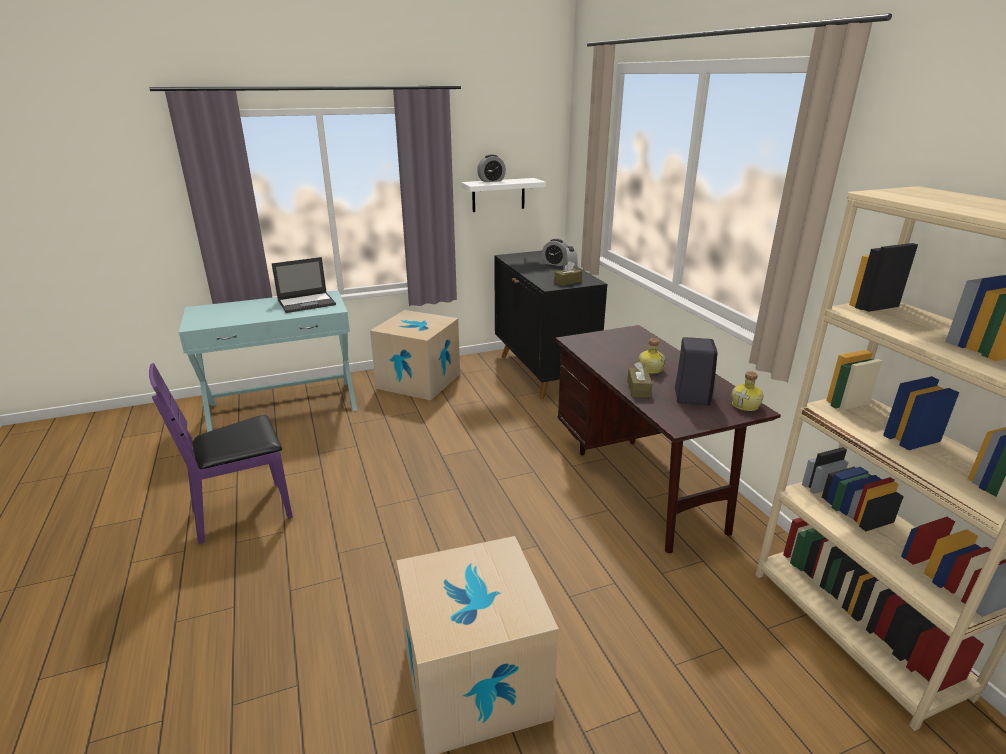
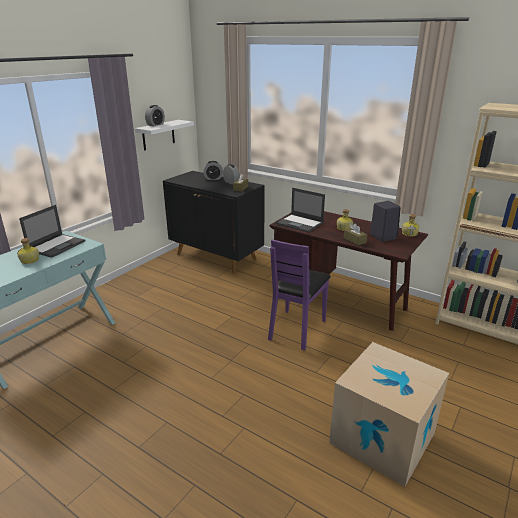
camera: 35 degrees left, 0 degrees up
(243, 512) = (116, 425): purple chair -> purple chair (296, 329)
(266, 311) = (30, 260): none -> bottle
(419, 381) = (138, 288): cardboard box -> none
(598, 346) = (300, 223): none -> laptop

